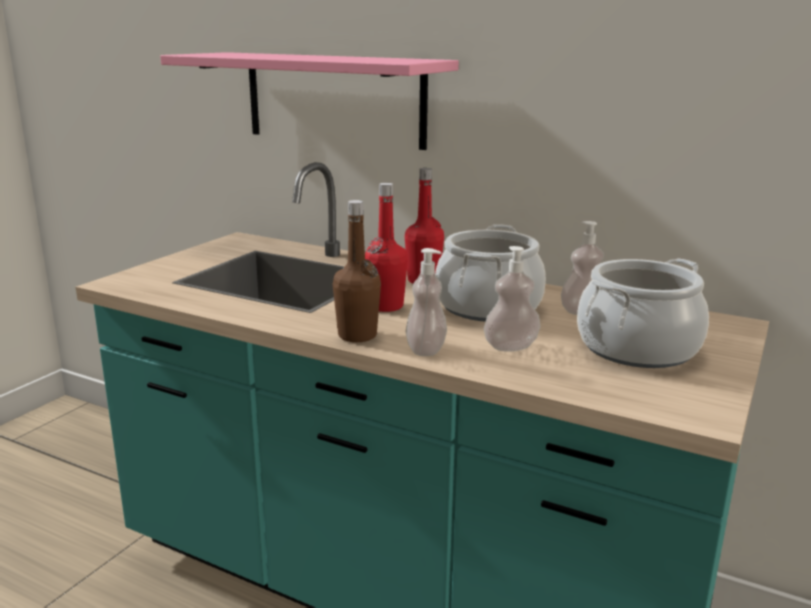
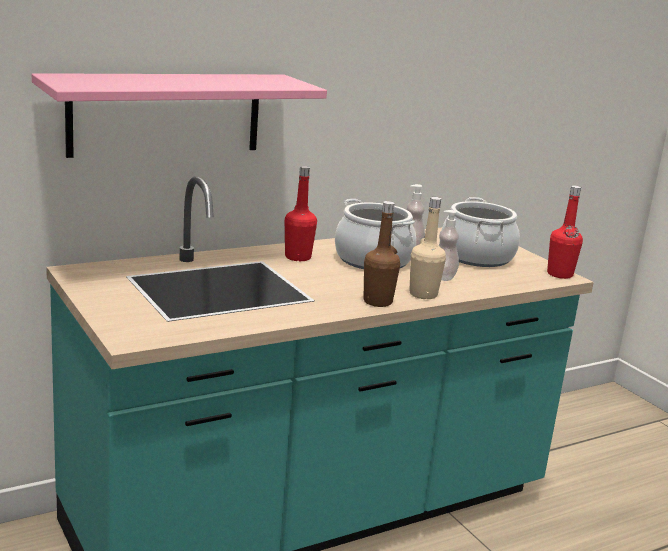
camera: 60 degrees left, 0 degrees up
(386, 306) = (334, 280): red bottle -> red bottle (559, 274)
(425, 350) = (423, 294): soap dispenser -> beige bottle

